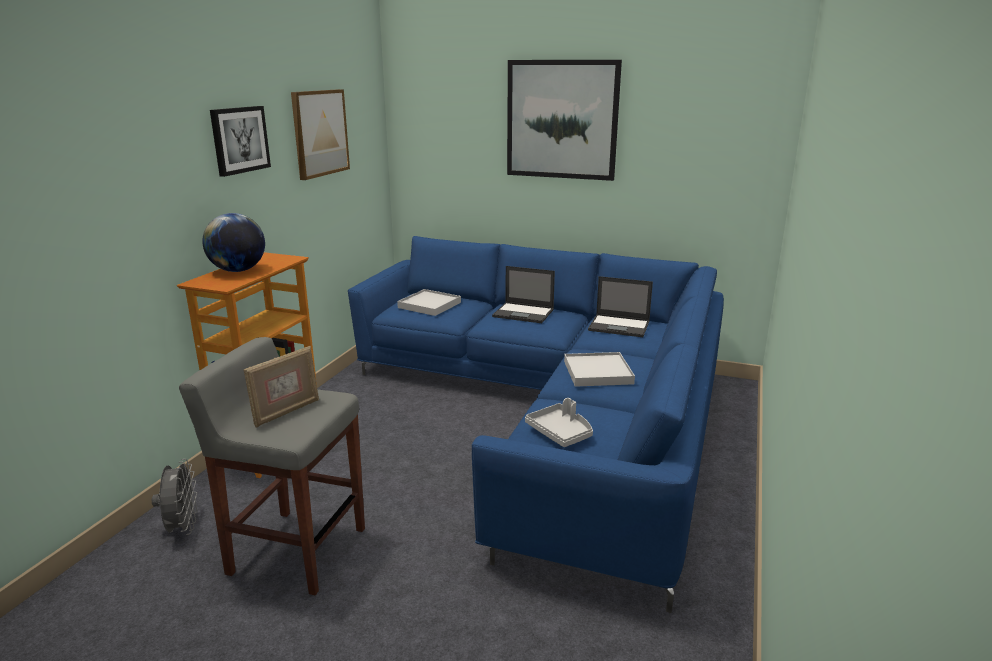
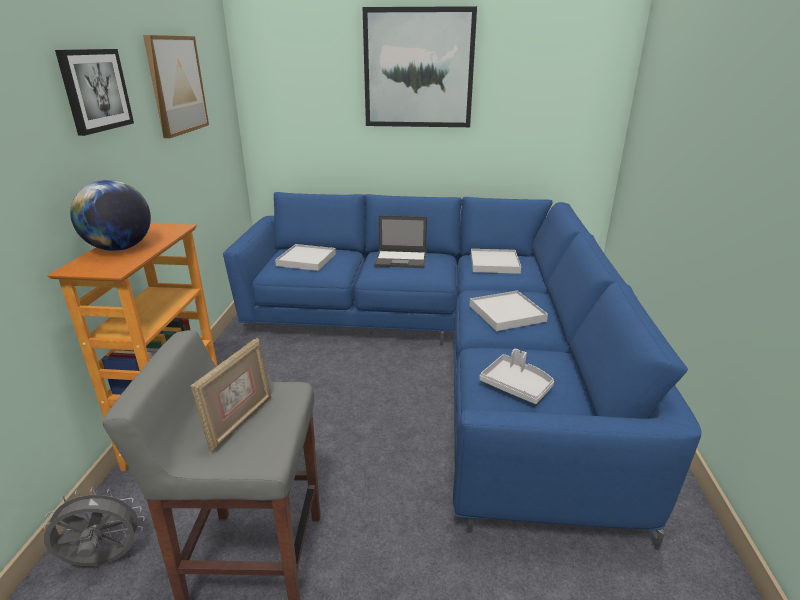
camera: 15 degrees left, 5 degrees up
(182, 528) = (103, 561): grey fan -> grey fan turned 75 degrees counterclockwise
(620, 326) = (494, 263): laptop -> white tray

